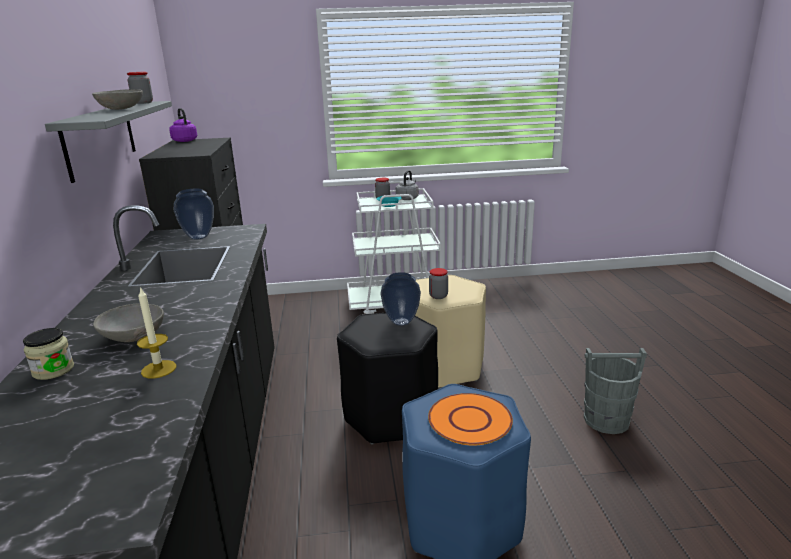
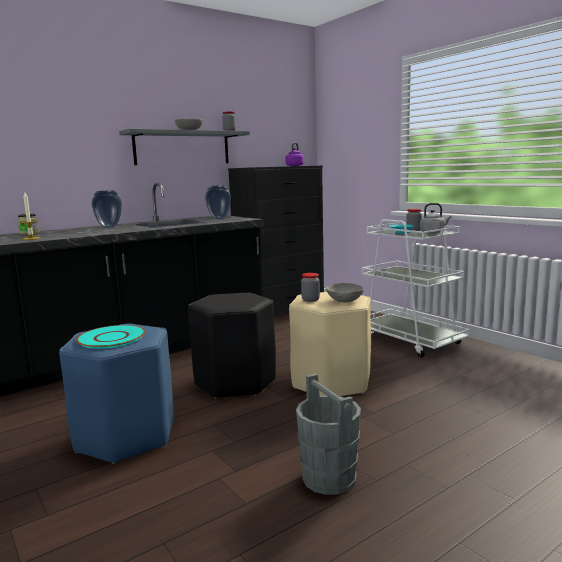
camera: 60 degrees right, 10 degrees down
(134, 336) = (67, 232): grey bowl -> grey bowl (345, 301)
(400, 322) = (247, 300): vase -> vase (109, 226)
(469, 420) = (111, 338): orange plate -> turquoise plate

